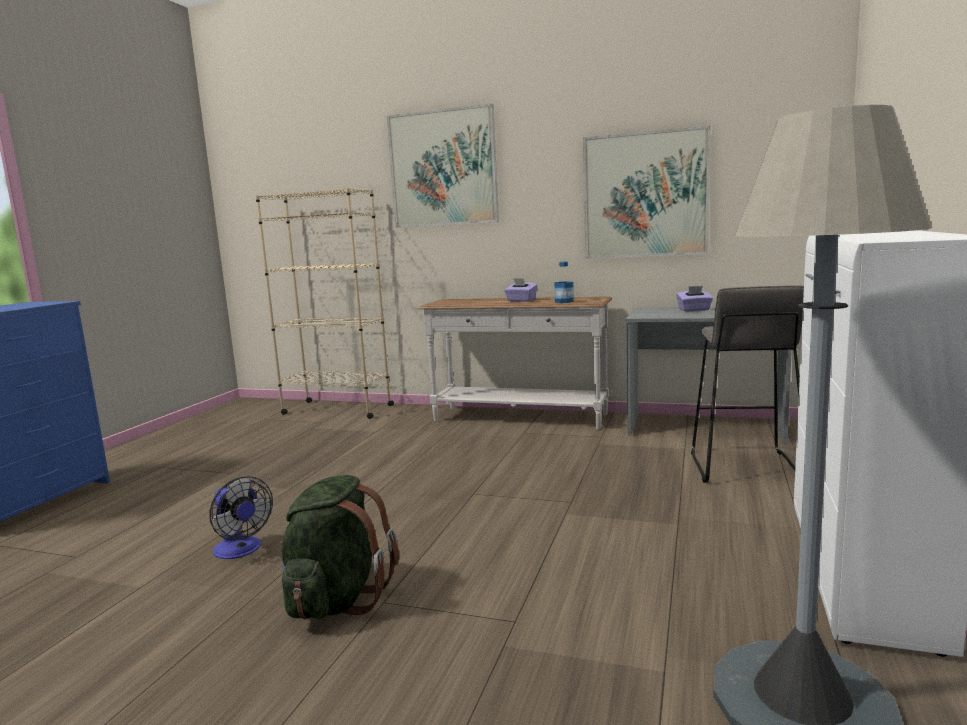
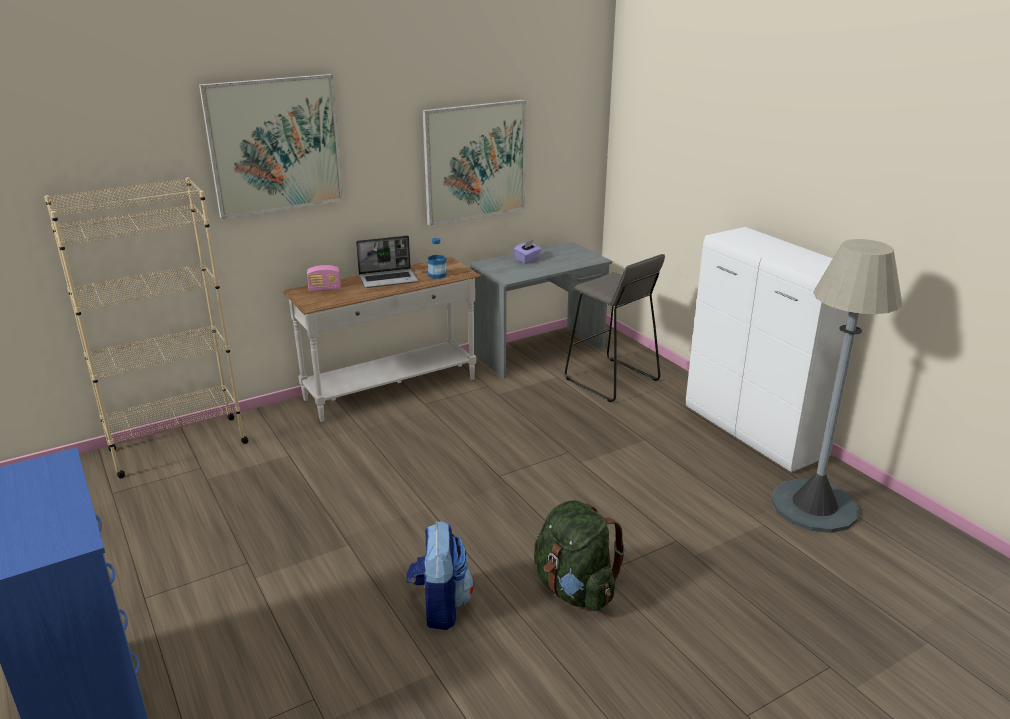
camera: 50 degrees left, 15 degrees up
(241, 550) = (440, 606): fan -> backpack
(464, 300) = (325, 289): none -> radio
(521, 300) = (389, 279): purple tissue box -> laptop

